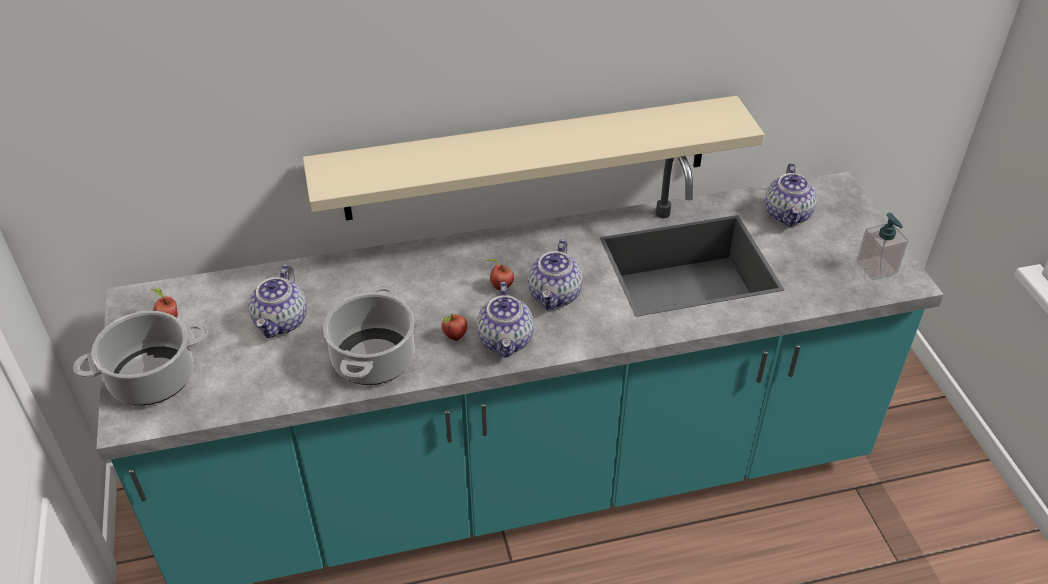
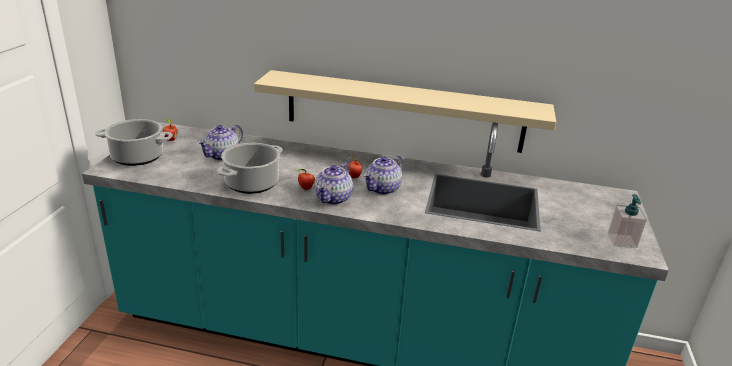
camera: 25 degrees right, 15 degrees down
(788, 215) = (573, 198): teapot -> none

